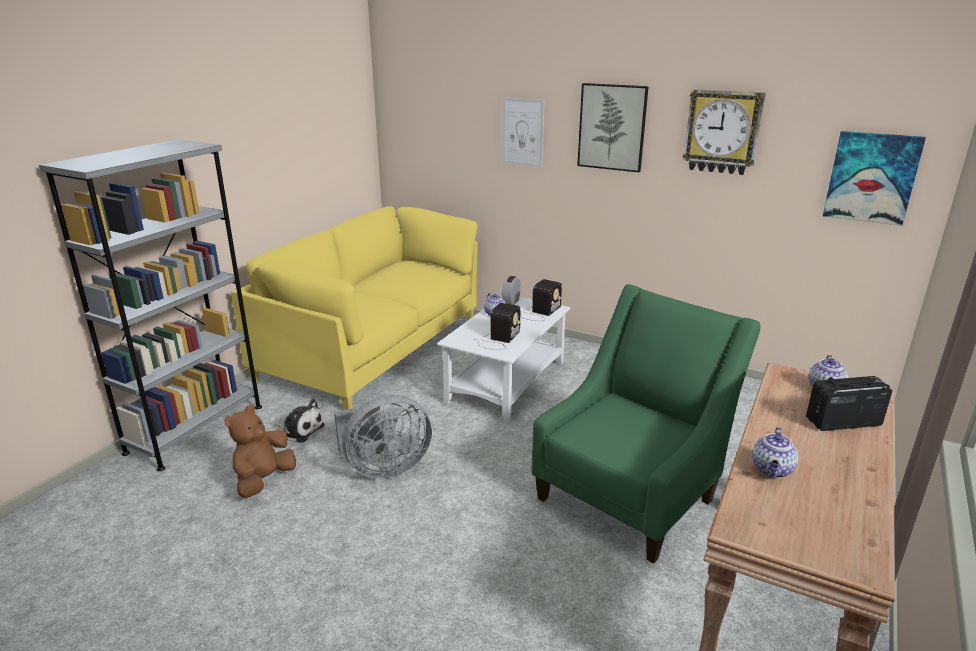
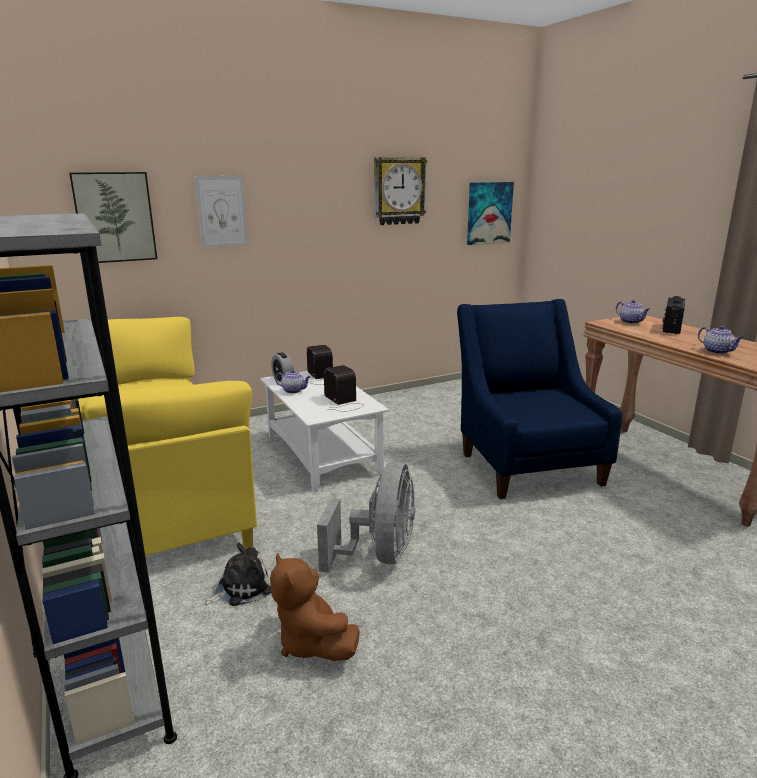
camera: 55 degrees left, 5 degrees down
(612, 127) = (312, 196): picture -> picture (114, 217)
(632, 493) = (526, 464): green armchair -> blue armchair

